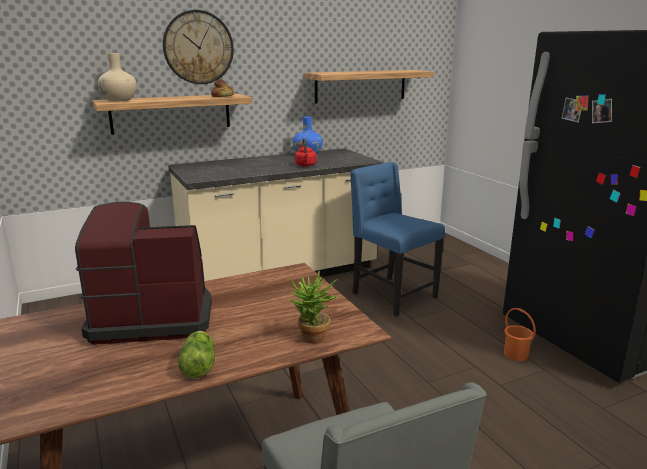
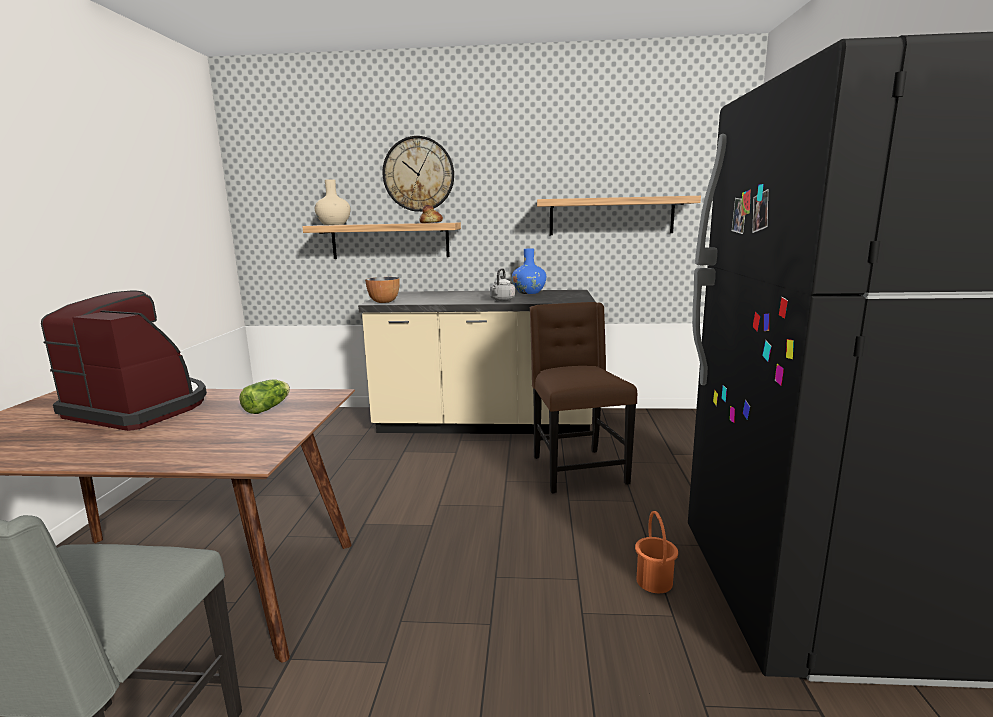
camera: 30 degrees right, 5 degrees down
(199, 364) = (77, 452): lettuce -> lettuce (269, 407)
(203, 177) = (383, 302): none -> bowl
(305, 165) = (502, 300): red kettle -> grey kettle
(312, 340) = (196, 457): potted plant -> none
(391, 295) = (576, 469): blue chair -> brown chair

